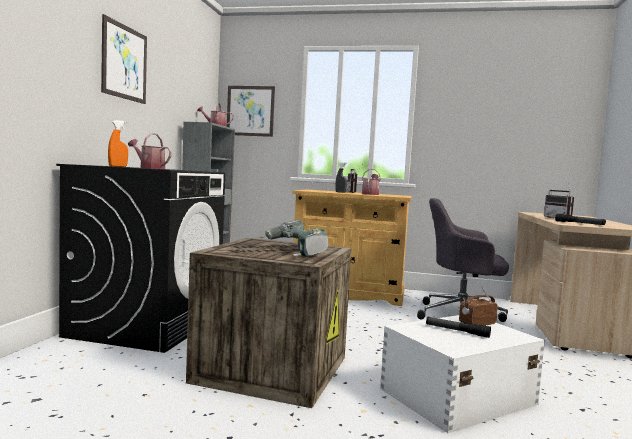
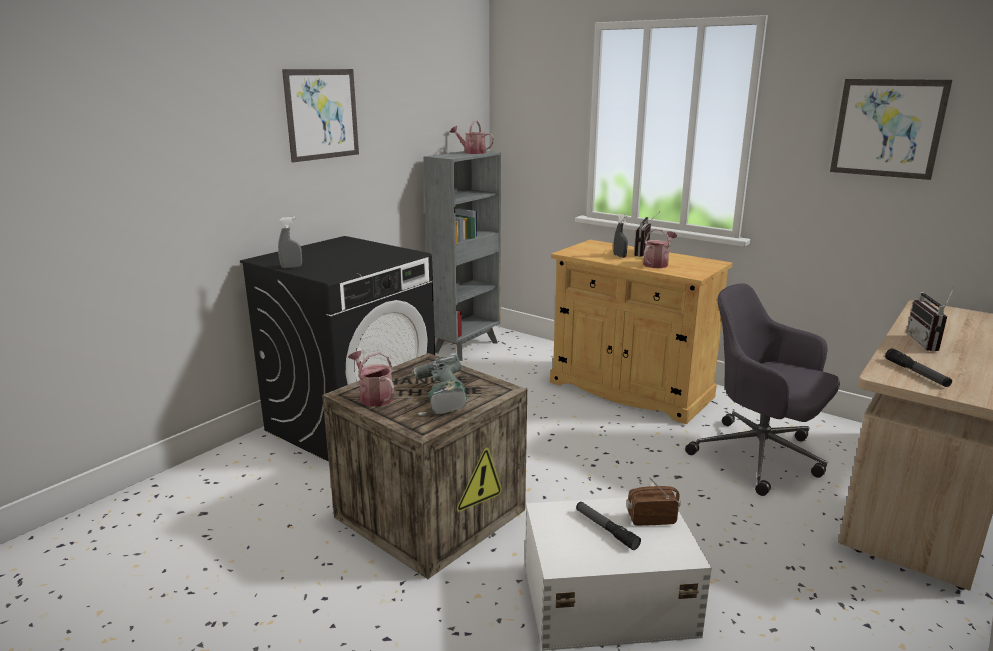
camera: 25 degrees right, 15 degrees up
(118, 166) = (291, 267): orange spray bottle -> grey spray bottle
(149, 168) = (335, 259): watering can -> watering can (374, 397)
(250, 111) = (528, 120): picture -> picture (887, 128)

